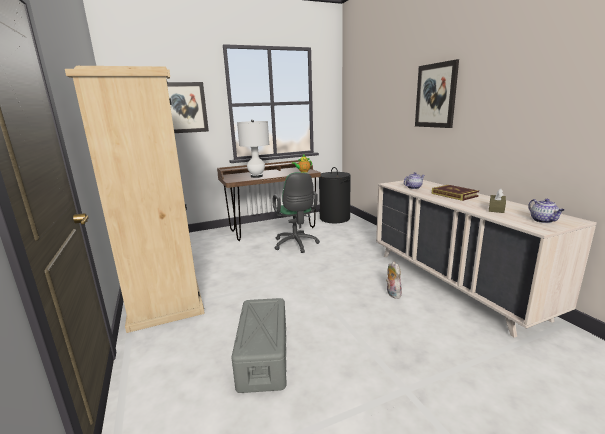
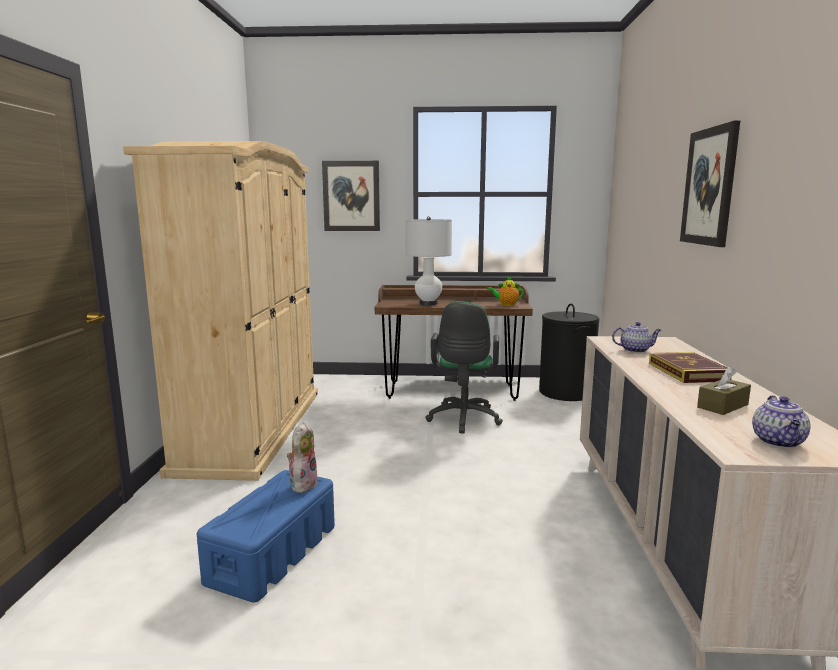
camera: 25 degrees right, 5 degrees down
(263, 356) = (272, 554): grey storage box -> blue storage box
(392, 294) = (540, 528): plush toy -> plush toy (303, 484)

